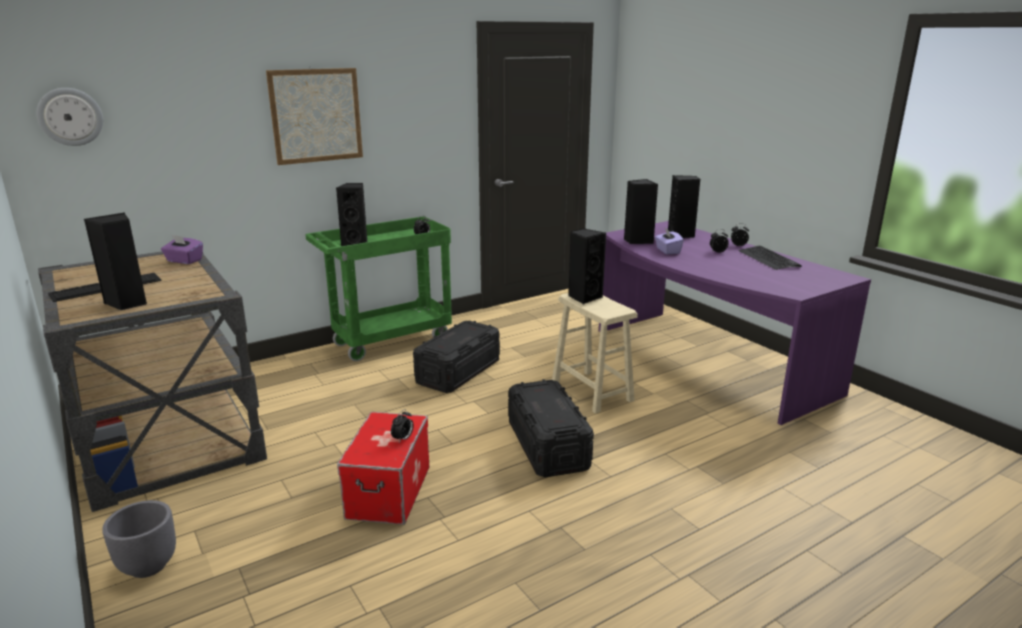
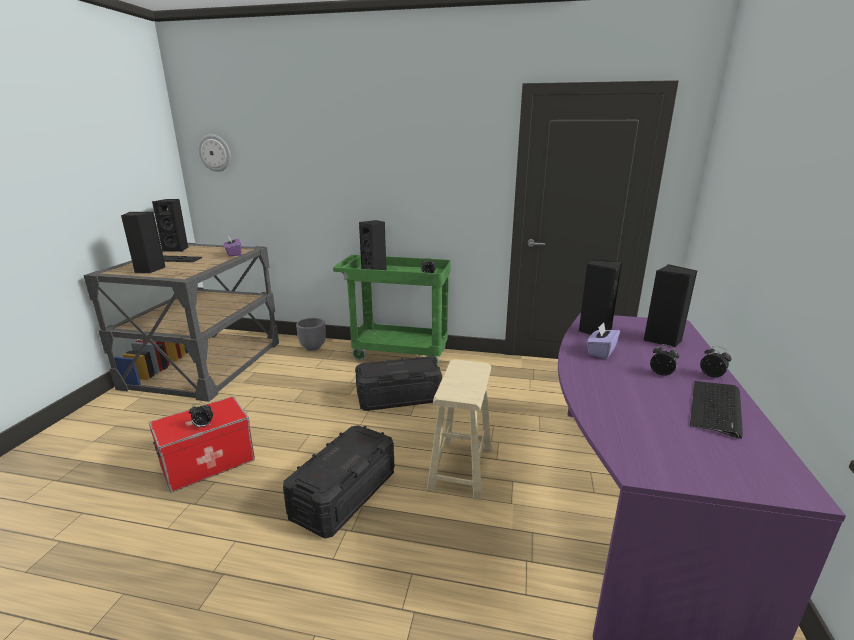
camera: 45 degrees right, 0 degrees up
(149, 565) = (72, 433): grey planter -> grey planter (313, 347)
(316, 114) = (365, 163): picture -> none
(584, 297) = (465, 369): black speaker -> black speaker (177, 249)

